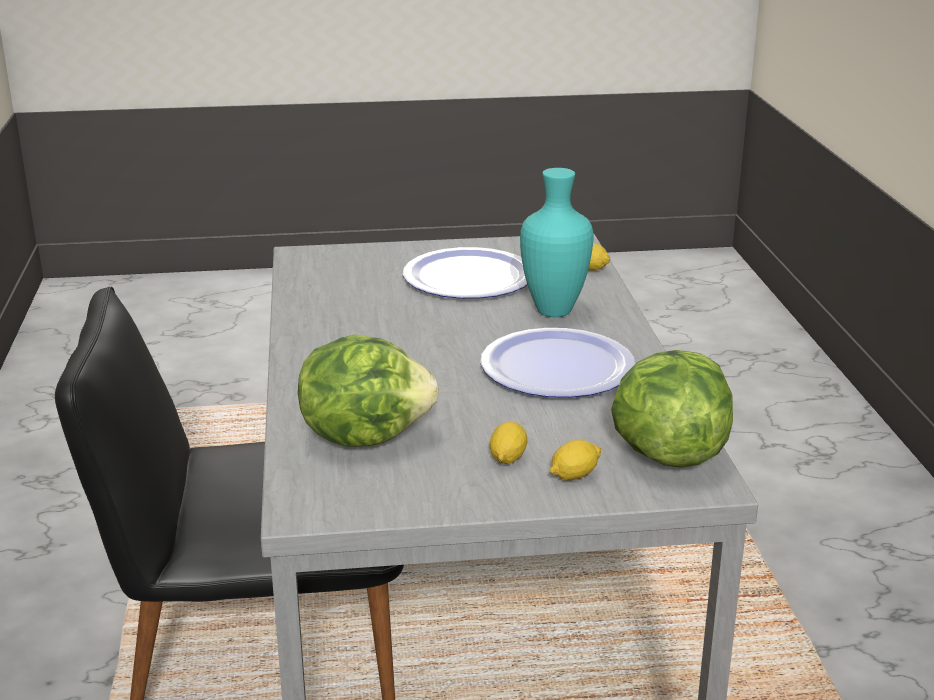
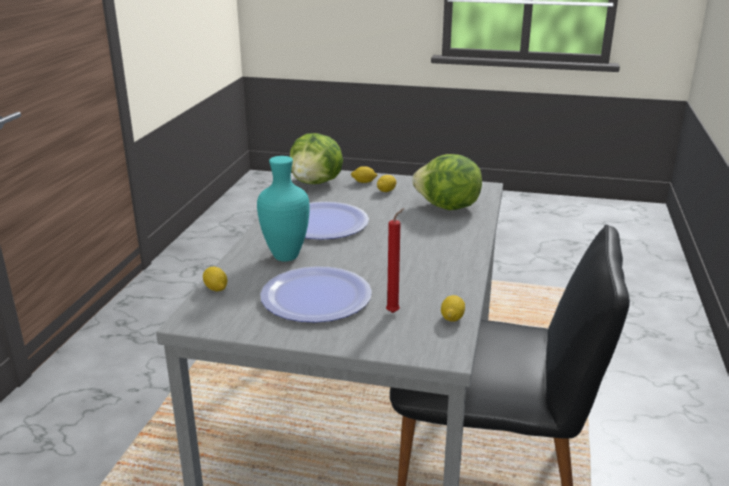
camera: 160 degrees left, 0 degrees up
(303, 280) = (452, 318): none -> lemon
(370, 277) = (394, 312): none -> red candle

